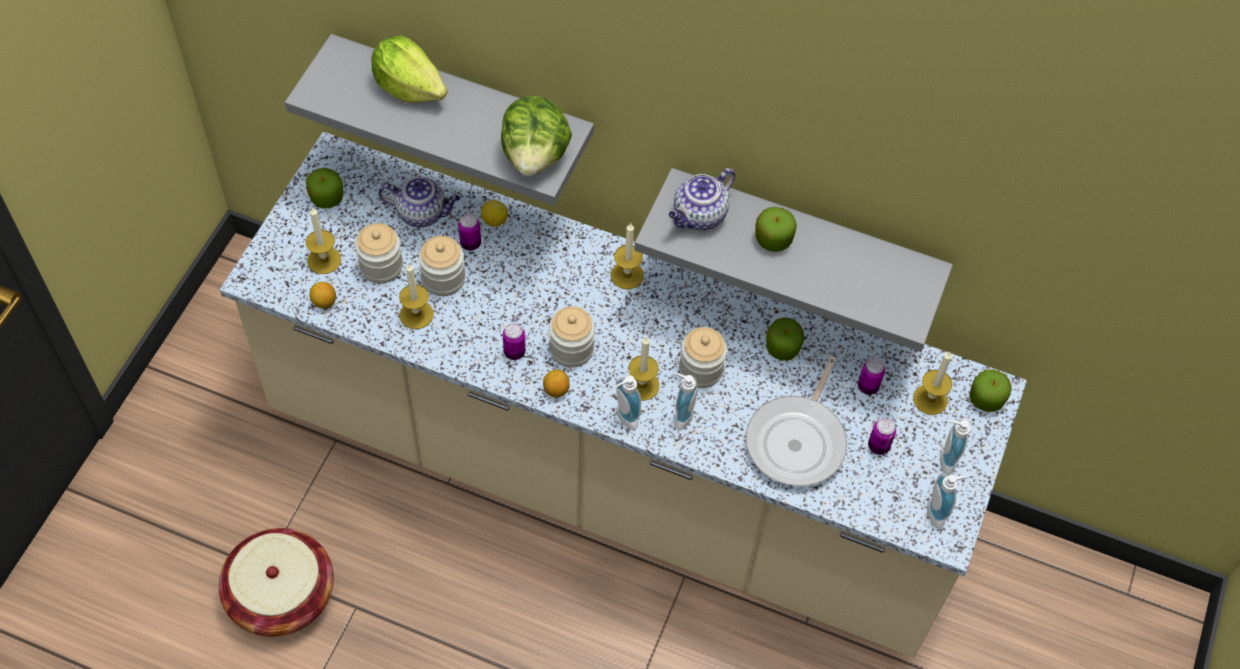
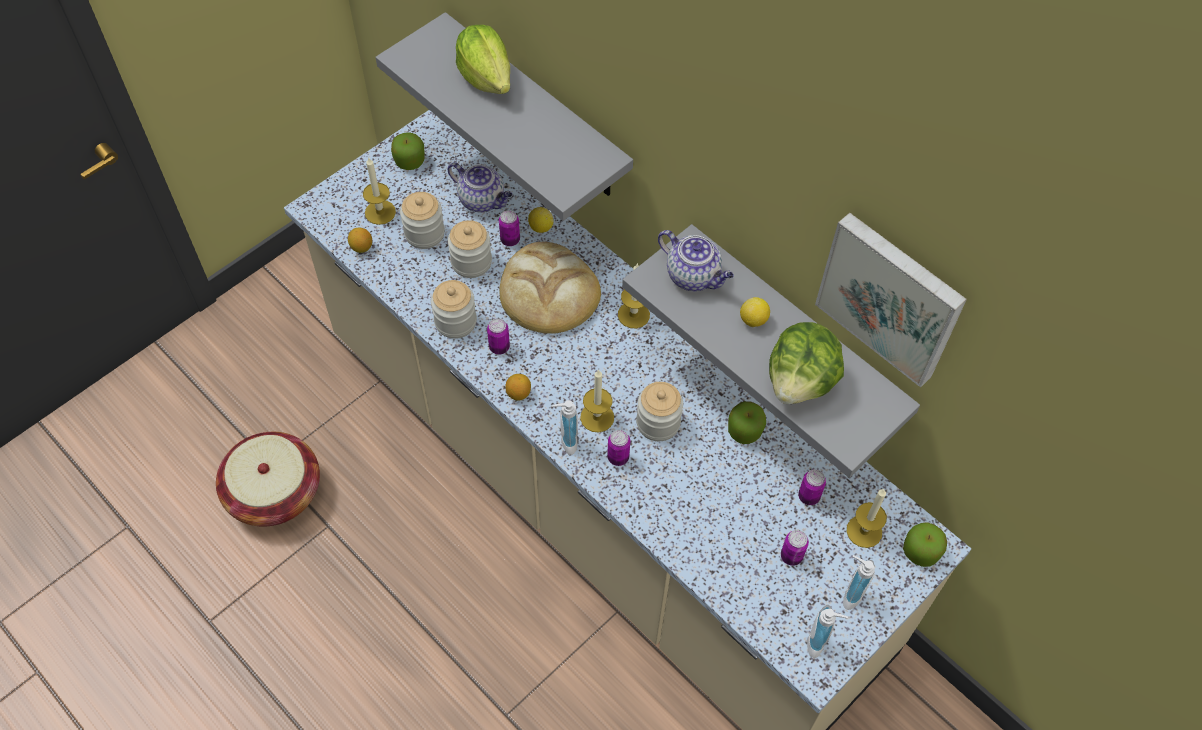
camera: 25 degrees right, 0 degrees up
(416, 314) = (432, 285): candle -> none
(534, 281) = (548, 292): none -> bread
(535, 155) = (565, 170): lettuce -> lettuce (800, 381)
(571, 349) = (550, 362): jar -> jar (455, 322)
(680, 415) = (618, 457): soap dispenser -> can
(699, 216) = (694, 276): teapot -> teapot turned 120 degrees counterclockwise
(773, 239) = (753, 320): apple -> lemon
(798, 440) = (716, 521): frying pan -> none
(911, 174) = (891, 297): none -> picture

